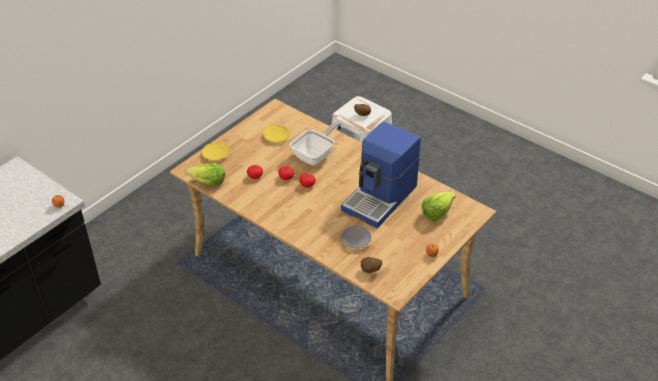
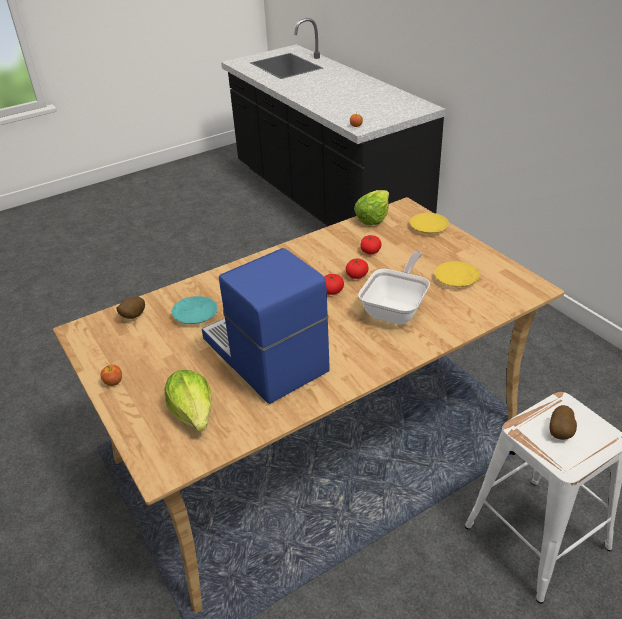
camera: 110 degrees right, 5 degrees down
(316, 155) = (397, 309): frying pan -> frying pan turned 120 degrees counterclockwise
(356, 240) = (195, 314): grey plate -> turquoise plate

